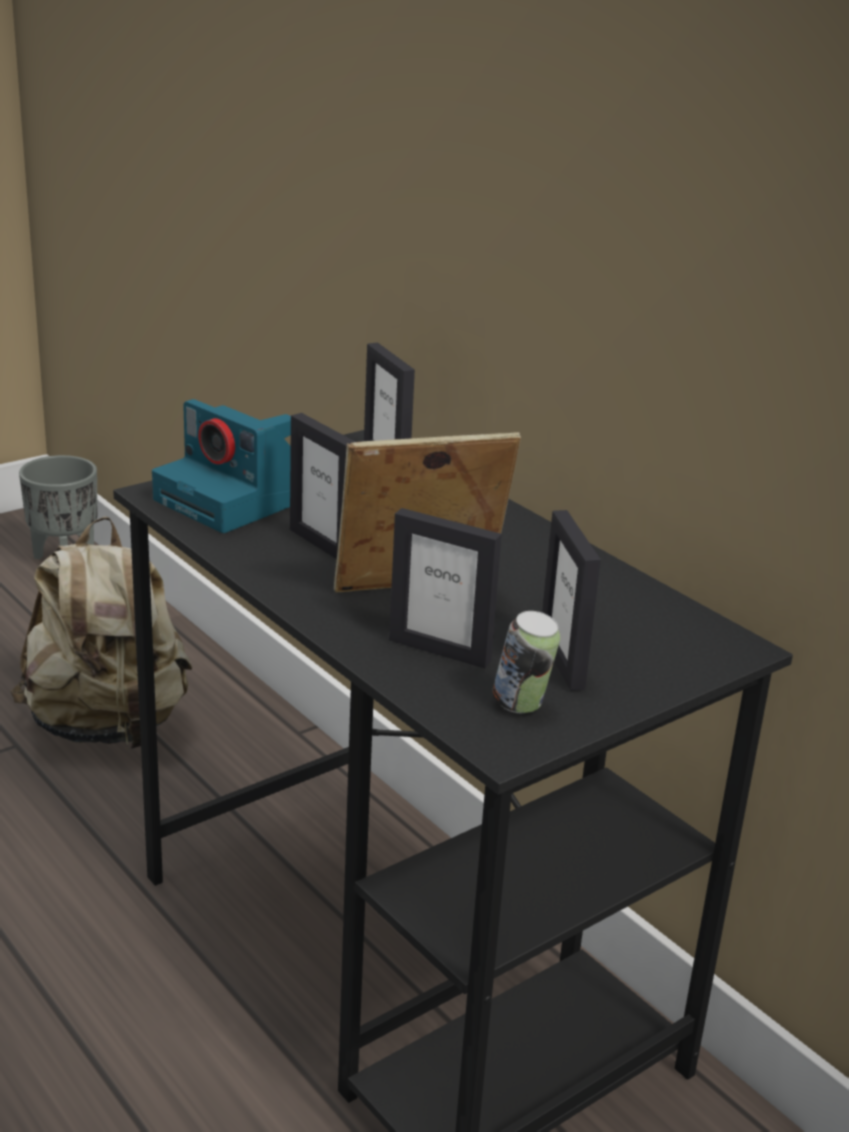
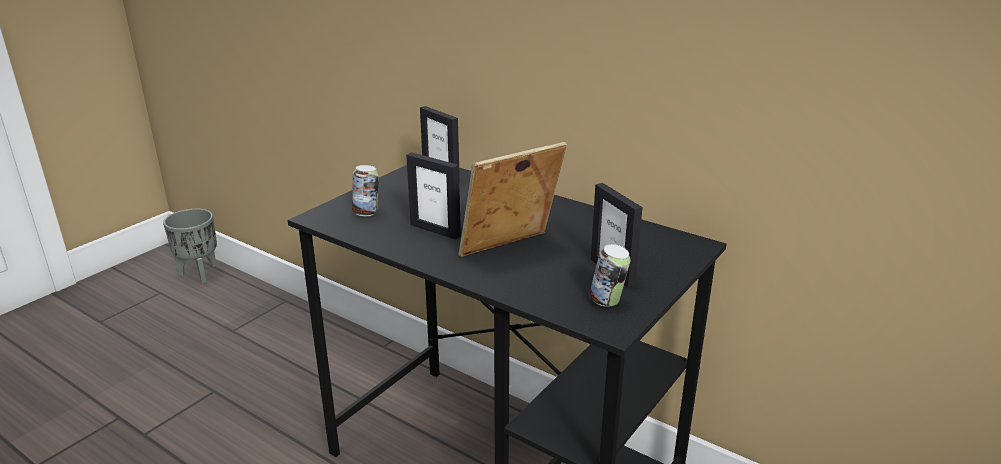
camera: 15 degrees left, 0 degrees up
(108, 727) = (267, 367): beige backpack -> none
(235, 500) = (367, 213): camera -> can
(440, 650) = (541, 279): picture frame -> none

